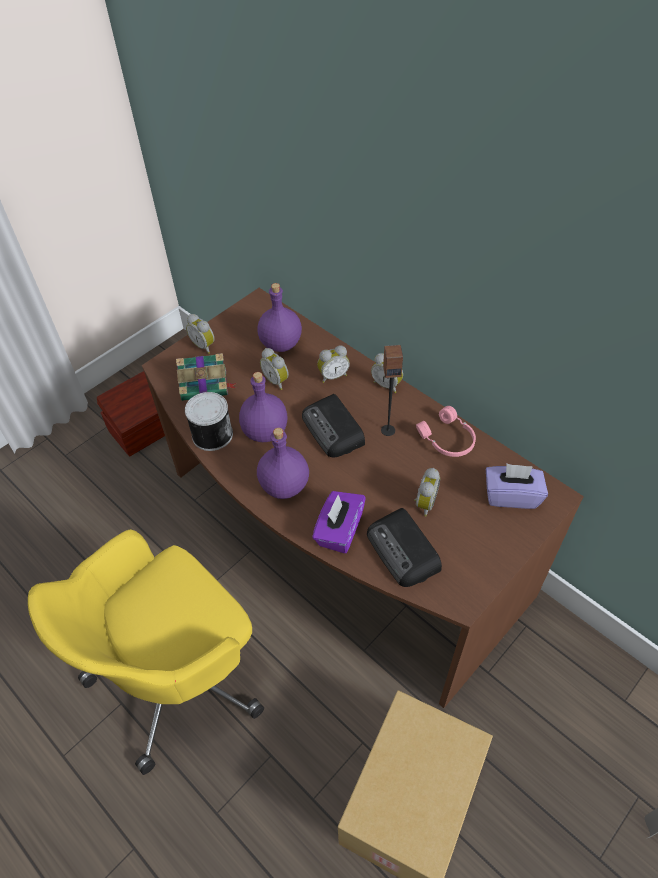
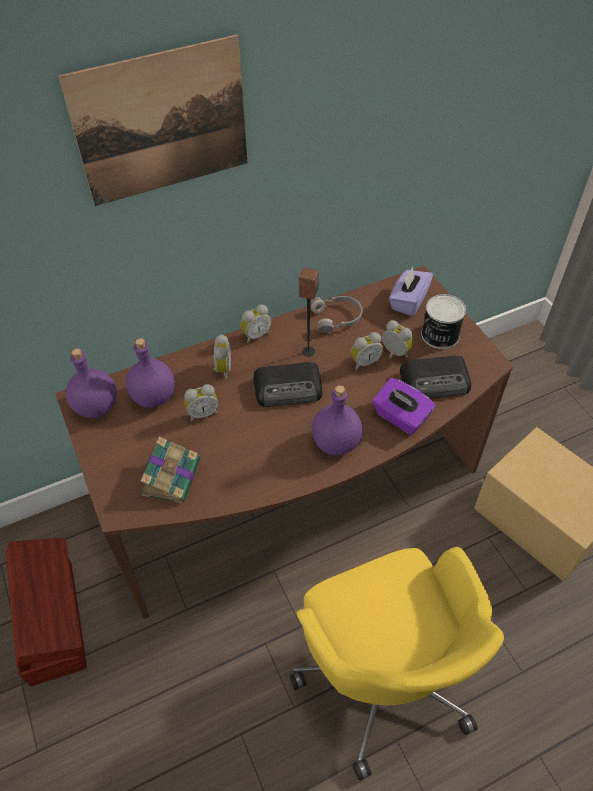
camera: 70 degrees left, 0 degrees up
(204, 345) = (112, 463): alarm clock -> alarm clock (364, 362)
(211, 434) = (244, 486): can -> can (439, 335)
(266, 432) = (264, 440): purple bottle -> purple bottle (97, 406)
(368, 126) = (162, 123): none -> picture
(447, 439) = (337, 318): pink headphones -> grey headphones

